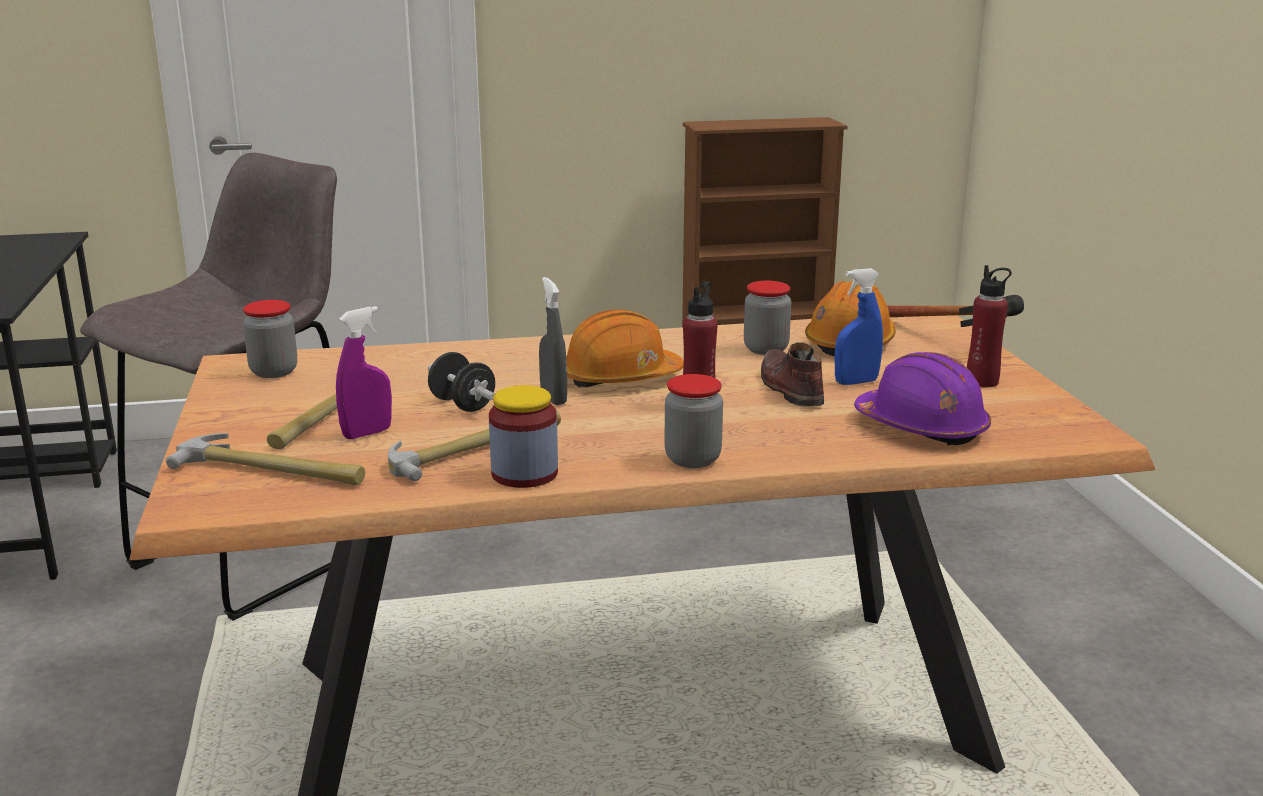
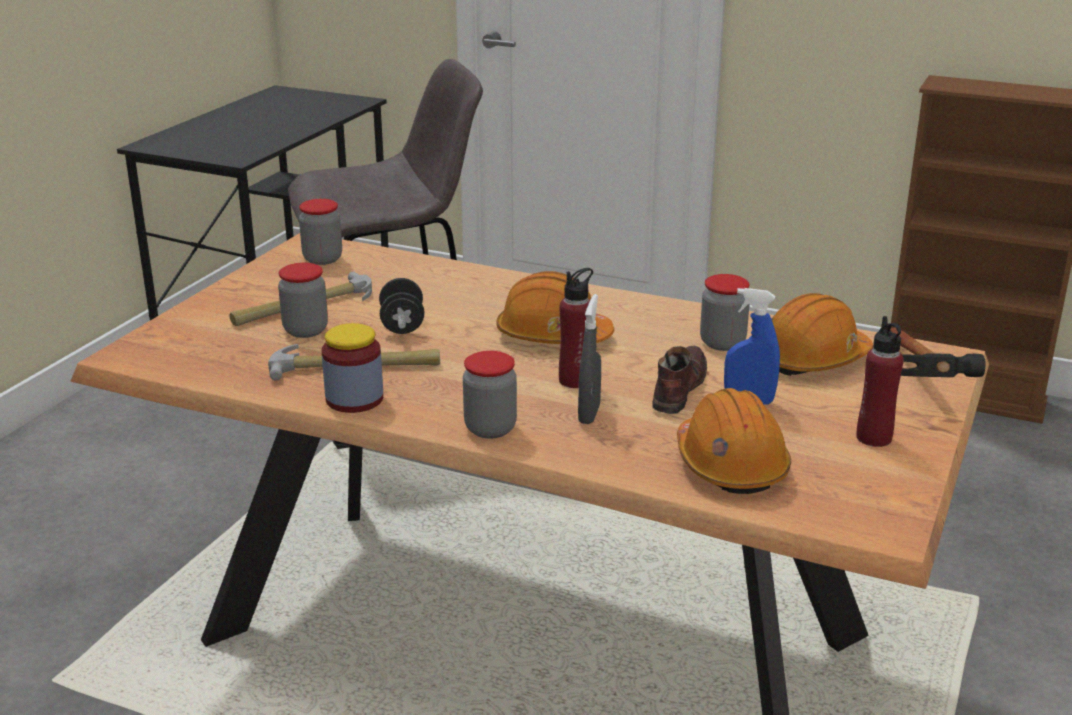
camera: 35 degrees right, 5 degrees up
(270, 471) = (207, 341): hammer -> none
(367, 433) = (305, 330): purple spray bottle -> jar
(553, 398) = (475, 339): grey spray bottle -> grey spray bottle (589, 414)
(921, 427) = (730, 465): purple hard hat -> orange hard hat

